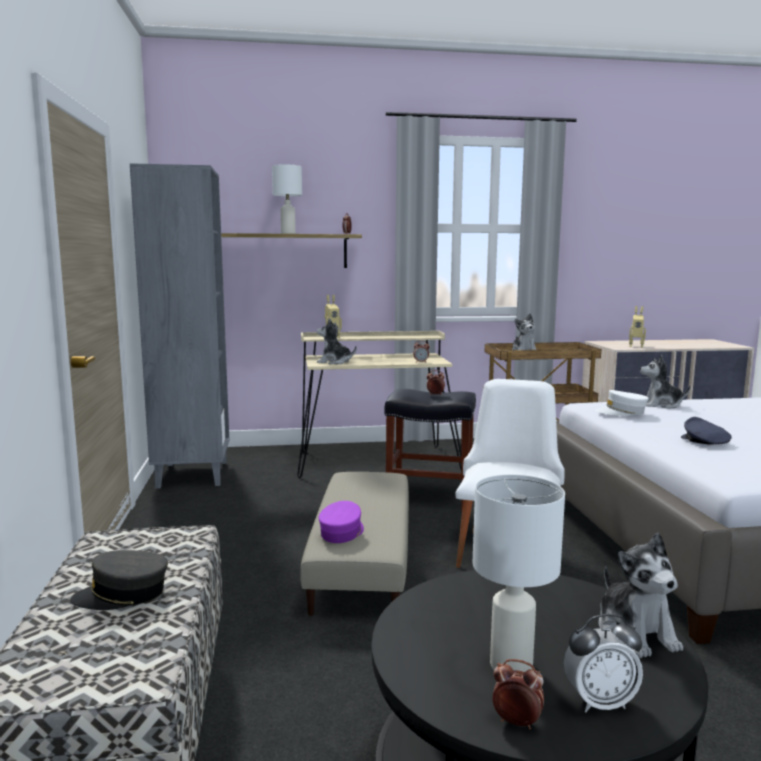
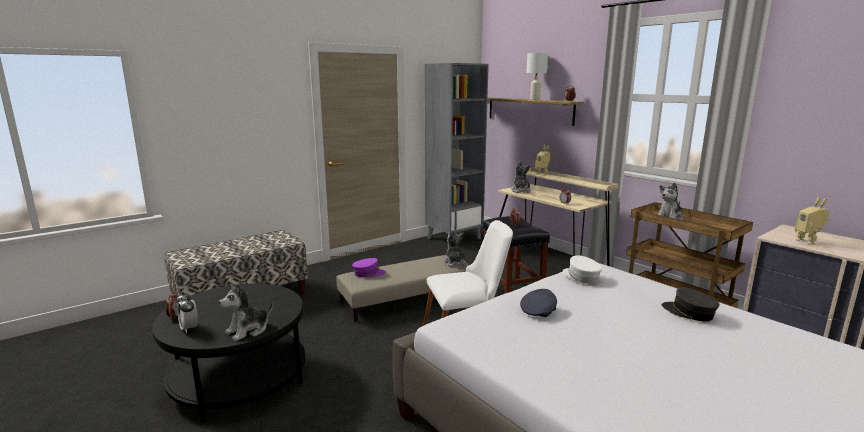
camera: 60 degrees right, 5 degrees up
(122, 594) = (237, 247): grey cap -> grey cap (689, 312)
(512, 666) = (211, 310): white table lamp -> none
(661, 405) = (646, 289): plush toy -> plush toy (455, 263)

